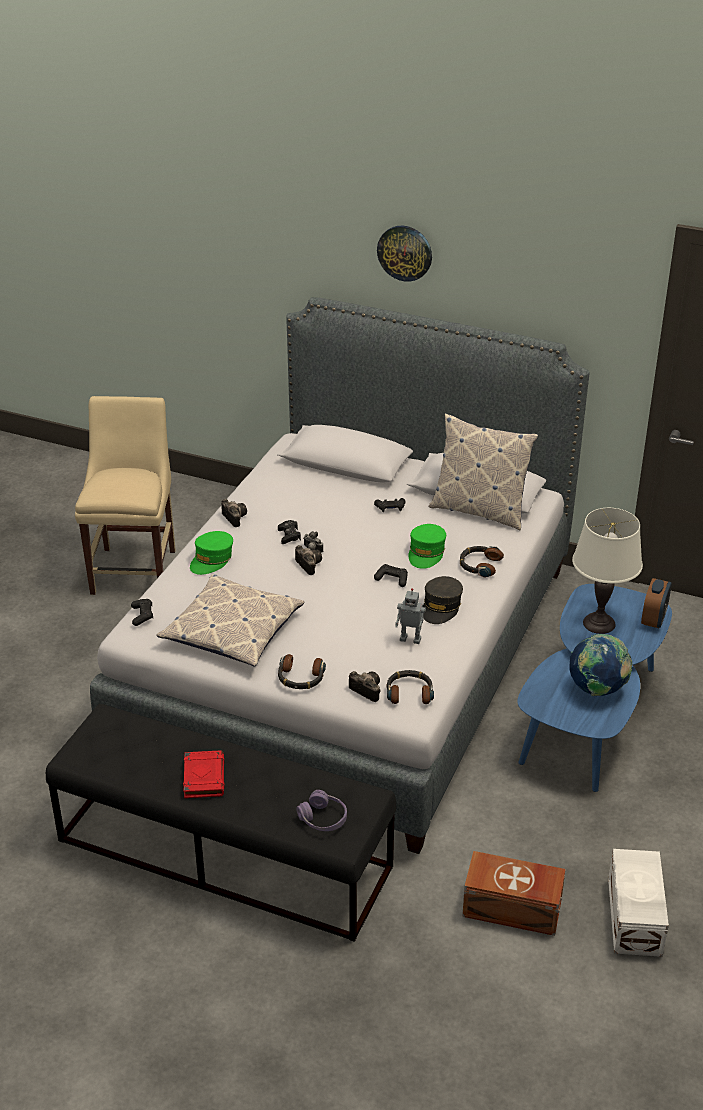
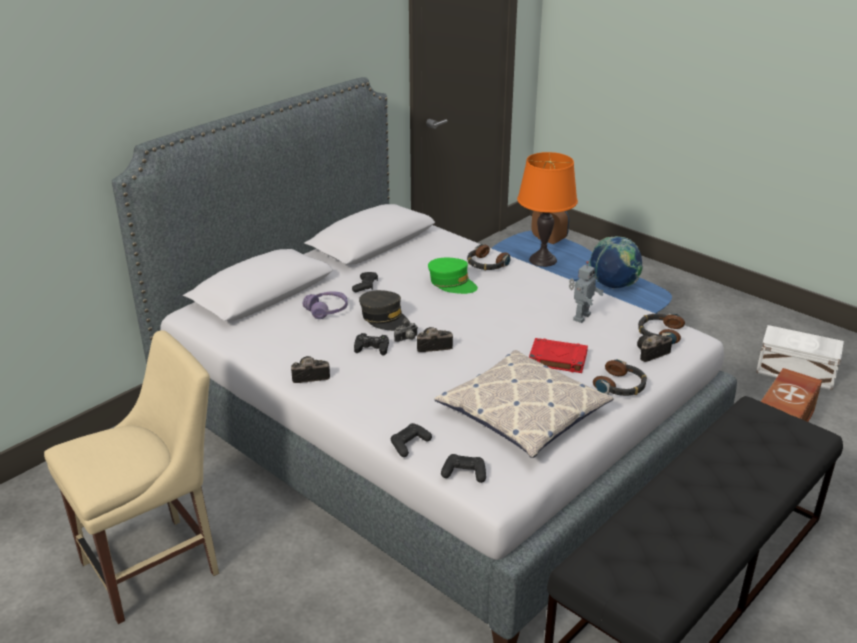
camera: 70 degrees left, 5 degrees down
(135, 568) = (157, 565): beige chair -> beige chair turned 120 degrees clockwise
(203, 777) = (710, 506): red book -> red book (557, 359)
(212, 559) = (382, 405): green cap -> none
(323, 818) = (782, 439): purple headphones -> purple headphones (327, 310)
(392, 579) = (484, 308): black game controller -> black game controller (409, 444)
(405, 252) = (208, 50): wall clock -> none
(441, 607) = (539, 293): grey cap -> grey cap (384, 318)
(479, 510) = (403, 247): pillow -> none
(599, 623) = (543, 260): white table lamp -> orange table lamp

